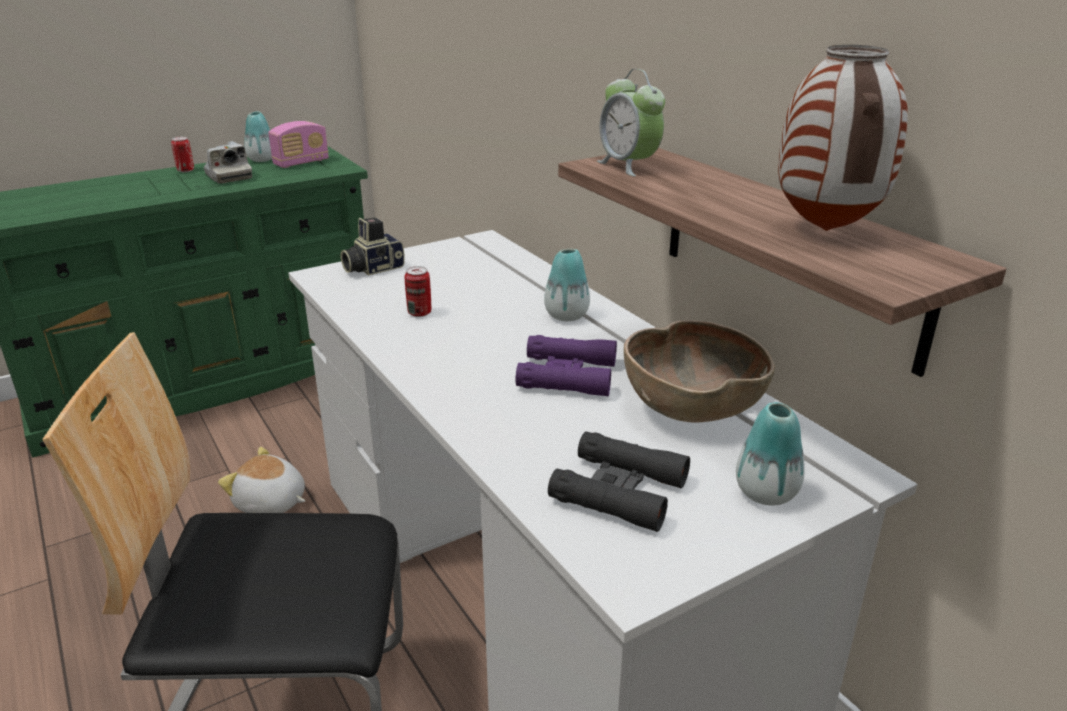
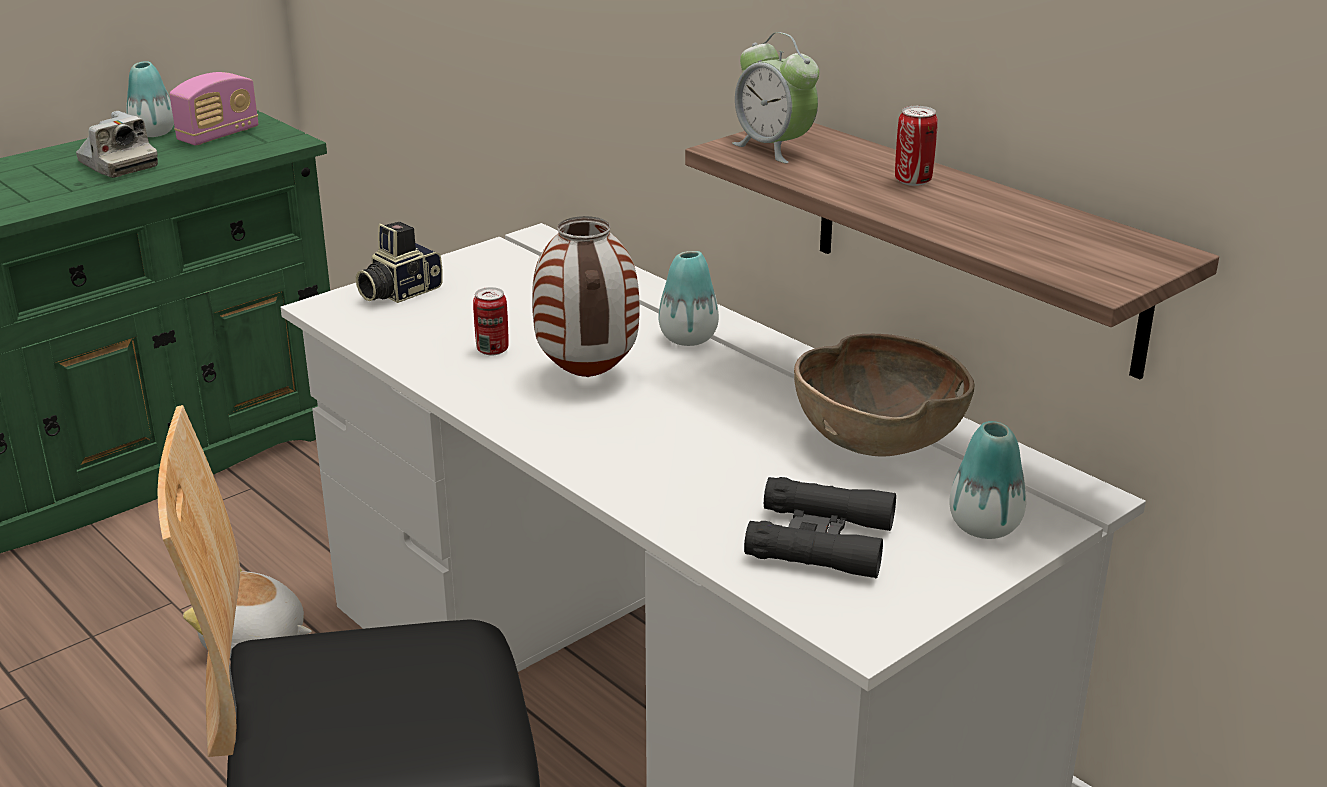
camera: 10 degrees left, 0 degrees up
(185, 170) = (43, 158): can -> can (913, 181)
(567, 375) = (715, 414): purple binoculars -> none
(828, 231) = (1029, 224): vase -> vase (589, 377)

